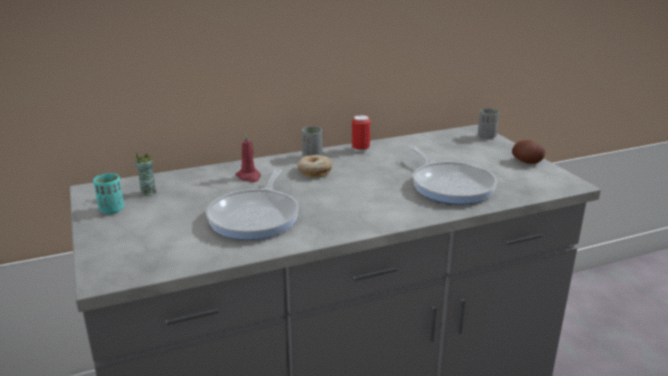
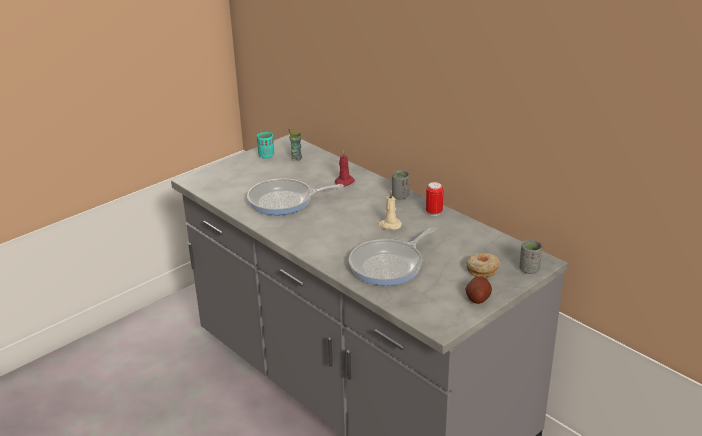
camera: 70 degrees right, 5 degrees up
(314, 171) = (372, 203): donut -> donut (482, 269)
(369, 172) = (389, 225): none -> beige candle

